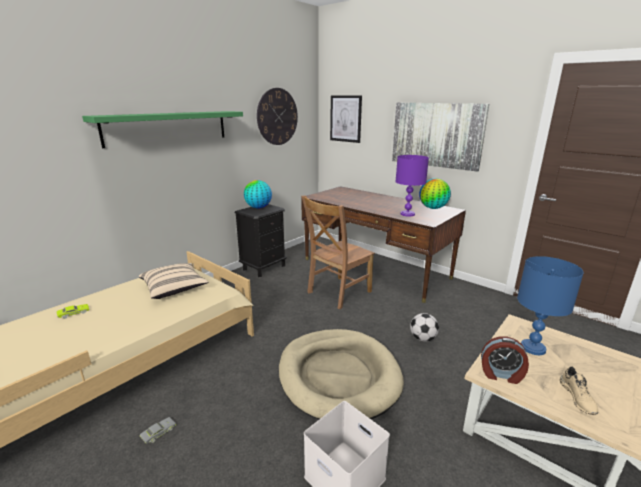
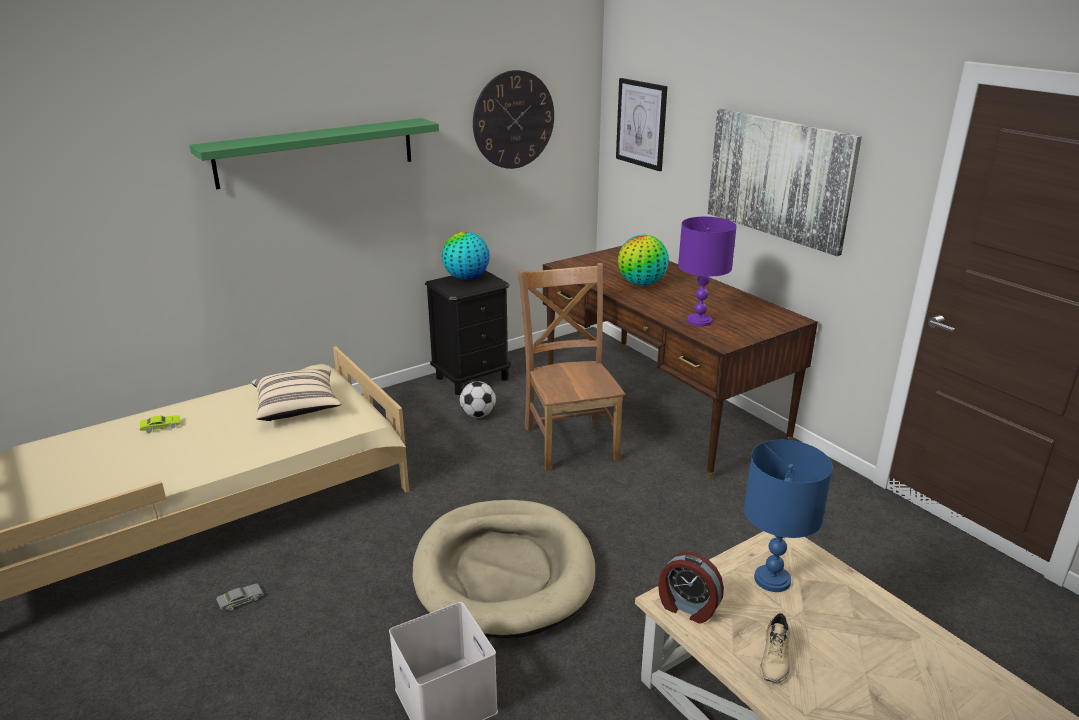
camera: 15 degrees right, 5 degrees up
(337, 293) = (570, 440): brown chair -> brown chair turned 105 degrees clockwise
(423, 338) = (668, 538): football -> football (478, 415)
(433, 208) = (758, 312): globe -> globe (642, 284)

